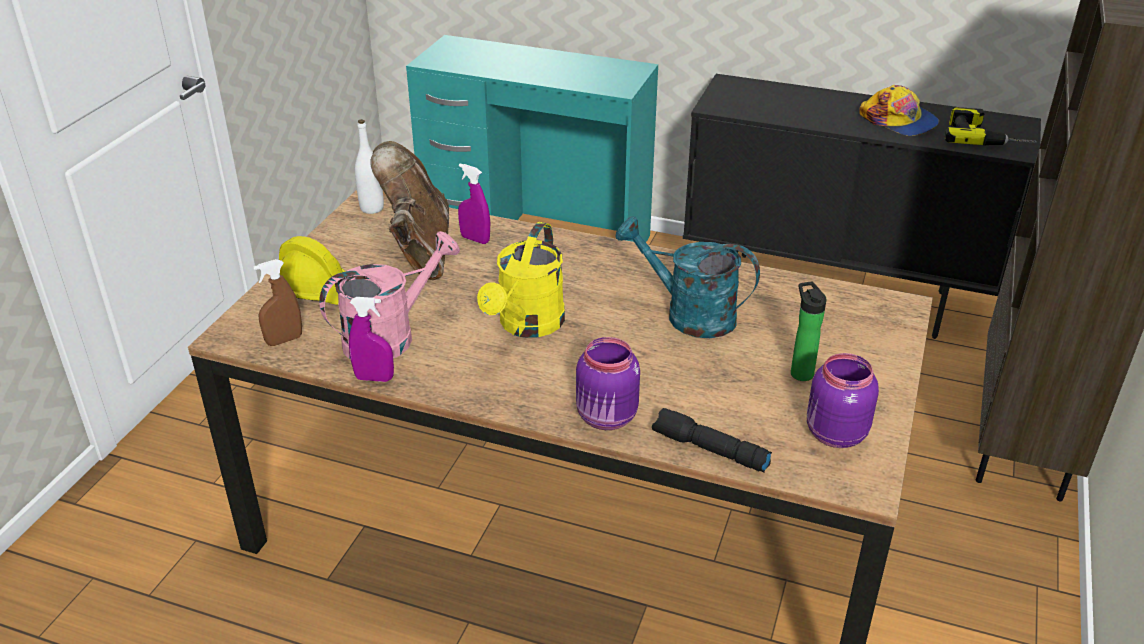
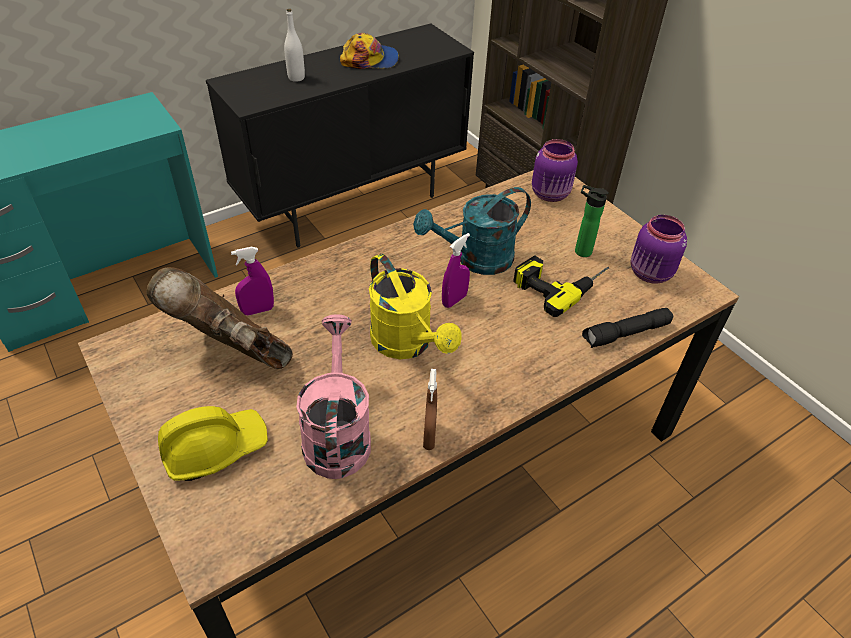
camera: 55 degrees left, 10 degrees up
(284, 340) = (264, 514): brown spray bottle -> brown spray bottle (429, 436)
(372, 208) = (125, 347): white bottle -> white bottle (296, 78)
(374, 378) = (386, 474): purple spray bottle -> purple spray bottle (454, 300)
(607, 418) = (554, 363): purple jar -> purple jar (551, 194)
(986, 136) = (425, 47): power drill -> power drill (559, 282)

